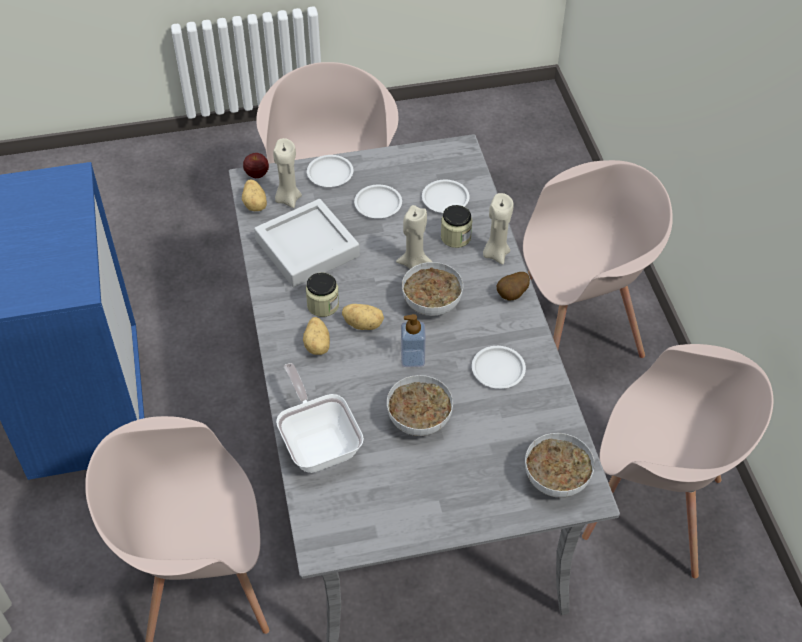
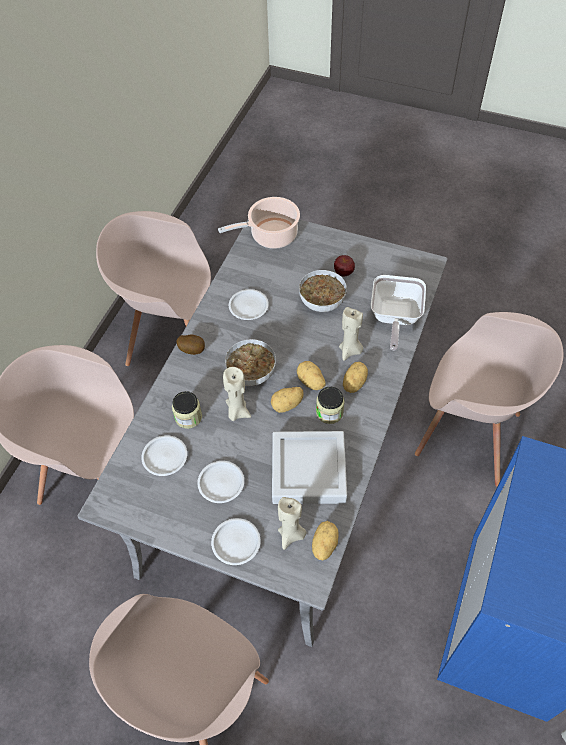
camera: 145 degrees left, 5 degrees up
(257, 174) = (301, 583): apple -> apple (343, 272)
(370, 291) = (287, 405): none -> potato
(412, 358) = (296, 341): soap dispenser -> none
(495, 254) = (173, 387): beige candle -> beige candle (350, 351)
(557, 478) = (271, 236): bowl -> cooking pot
(654, 511) = (172, 338): beige chair -> beige chair turned 45 degrees counterclockwise

